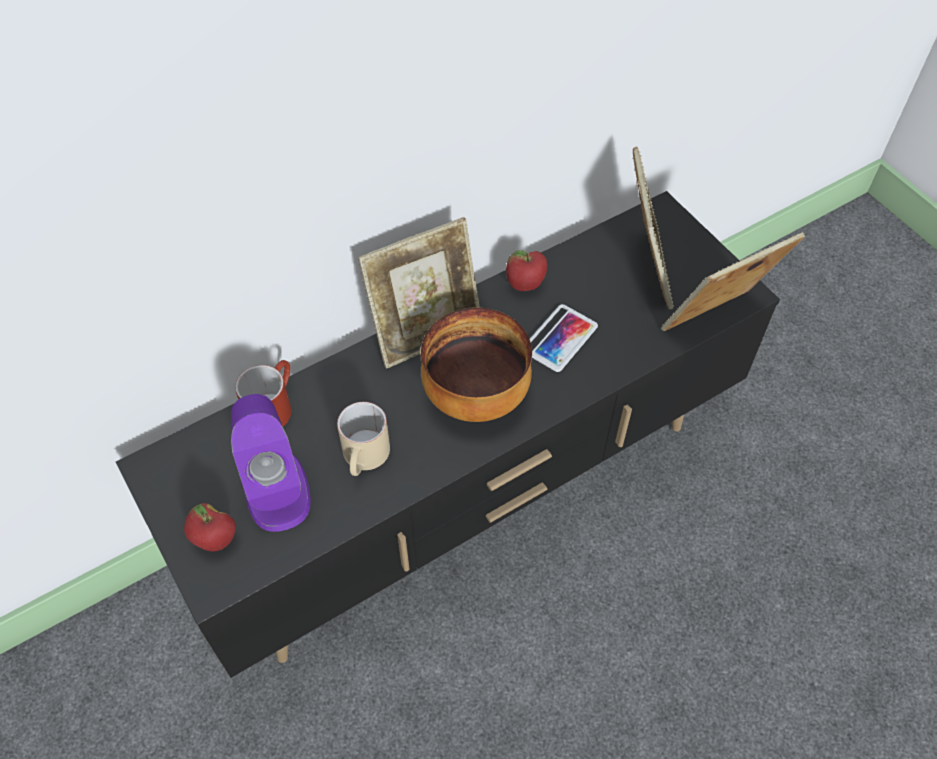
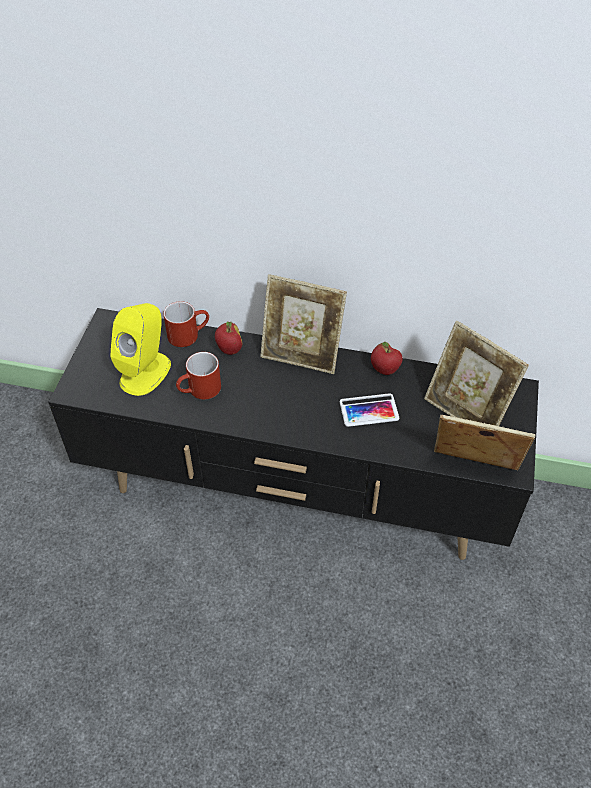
camera: 45 degrees right, 5 degrees down
(215, 540) = (95, 373): apple -> apple (229, 350)
(276, 489) = (145, 372): purple speaker -> yellow speaker
(366, 459) = (200, 391): beige mug -> red mug
(477, 396) = (288, 405): bowl -> none
(644, 269) = (466, 412): picture frame -> picture frame turned 90 degrees clockwise

